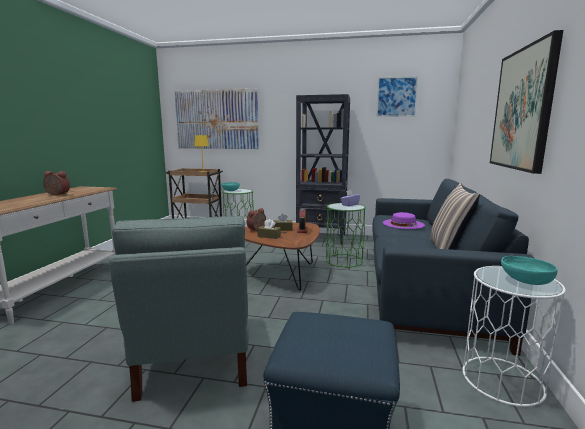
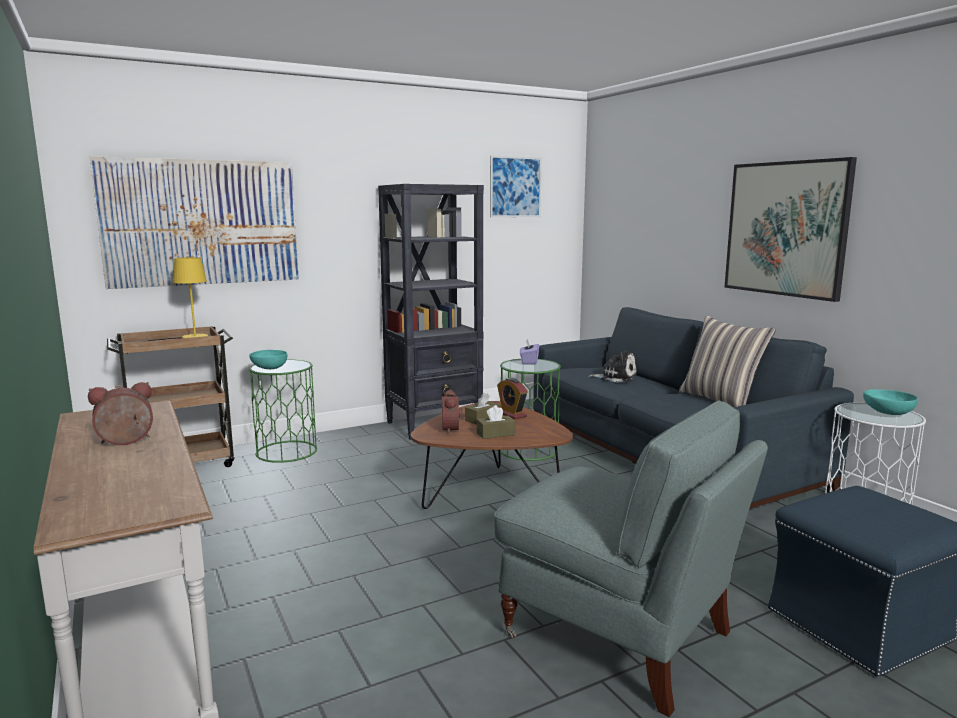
camera: 40 degrees left, 0 degrees up
(403, 224) = (615, 378): purple hat -> plush toy

